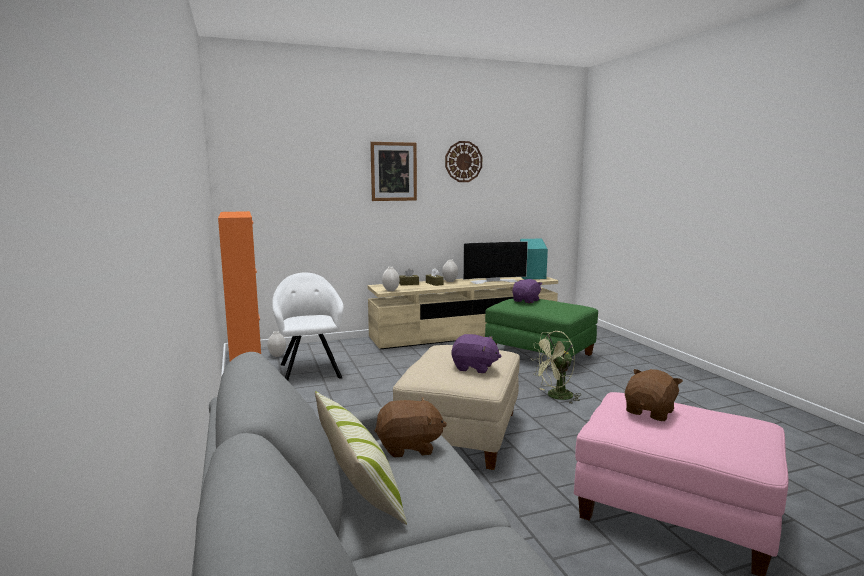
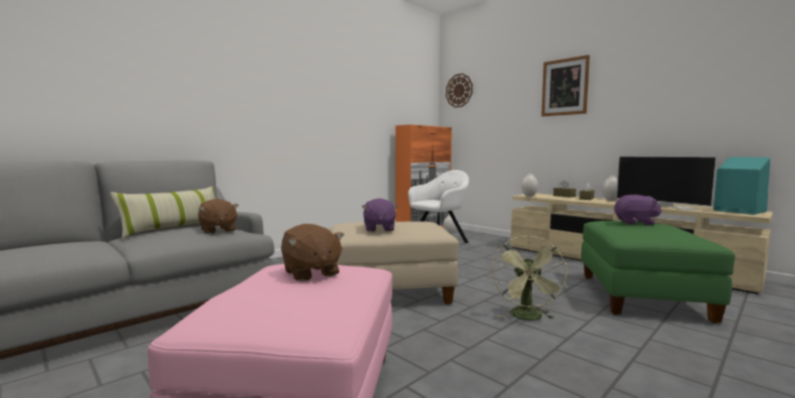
camera: 65 degrees right, 5 degrees down
(463, 161) = (649, 65): wall clock -> wall clock (459, 90)
(555, 396) = (528, 318): green fan -> green fan turned 120 degrees counterclockwise
(650, 412) = (310, 273): brown plush toy -> brown plush toy turned 45 degrees clockwise

